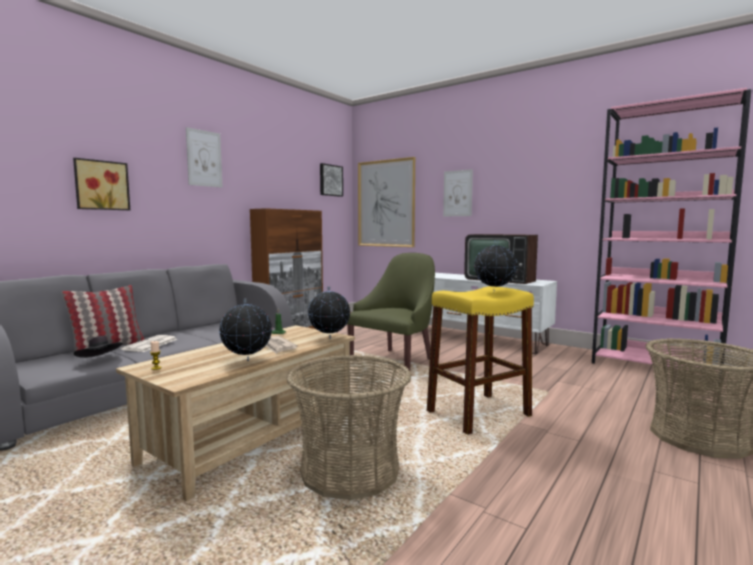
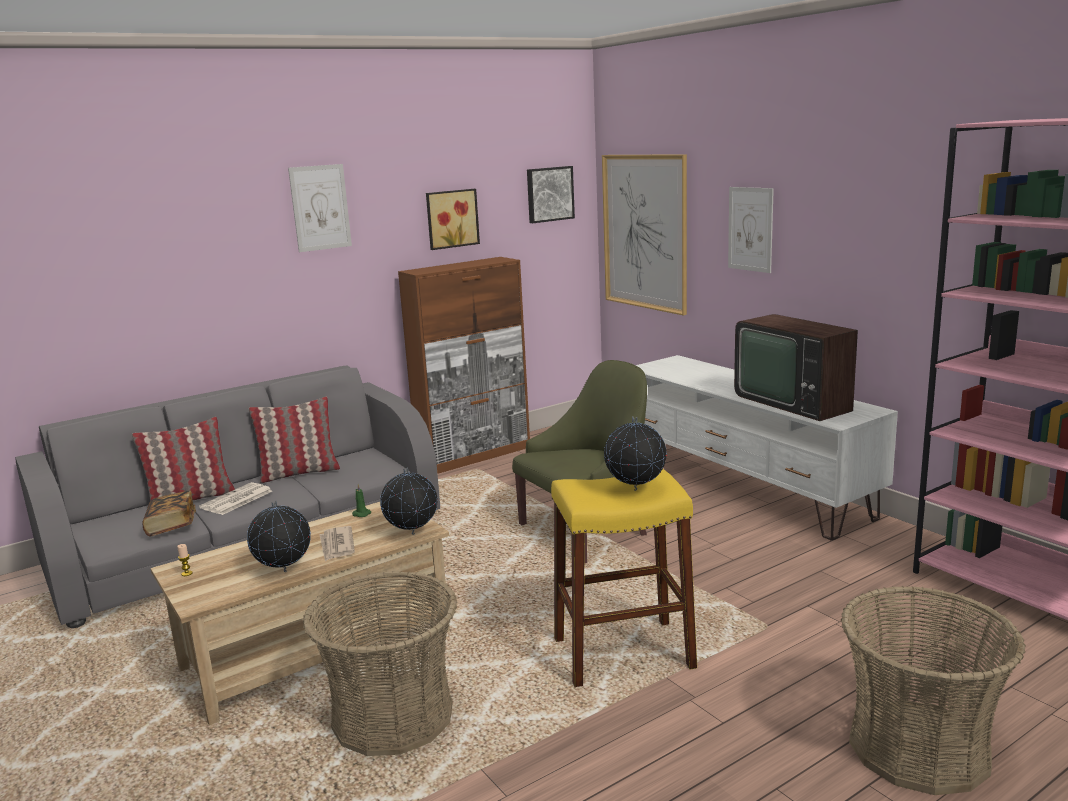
camera: 20 degrees right, 10 degrees up
(100, 360) = (171, 525): black hat -> book
(101, 185) = (177, 277): picture -> picture (451, 218)
(191, 331) = (299, 473): none -> pillow

